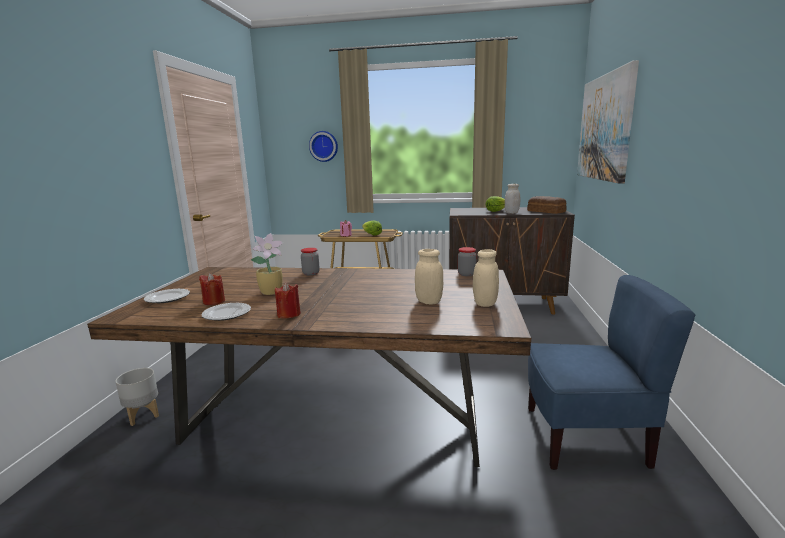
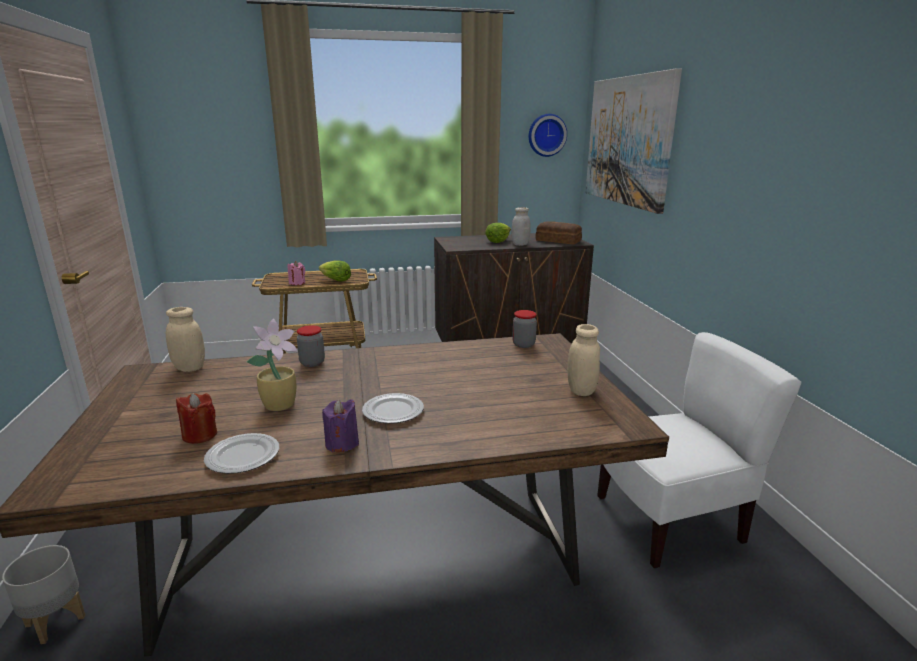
camera: 20 degrees left, 5 degrees up
(168, 298) = (109, 438): plate -> plate (393, 411)
(289, 314) = (342, 443): red candle -> purple candle
(324, 146) = (242, 148): wall clock -> wall clock (546, 135)
(429, 301) = (513, 396): beige jar -> beige jar (189, 368)
(585, 438) = (670, 521): blue chair -> white chair

